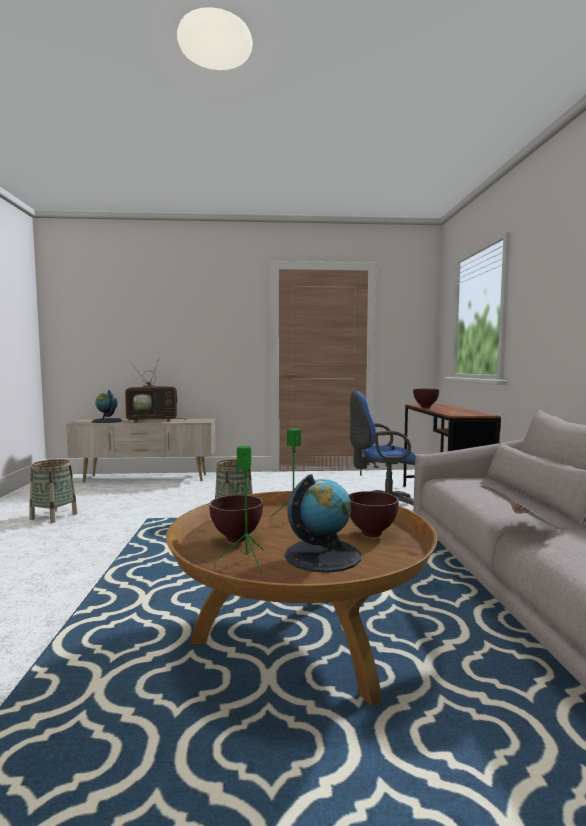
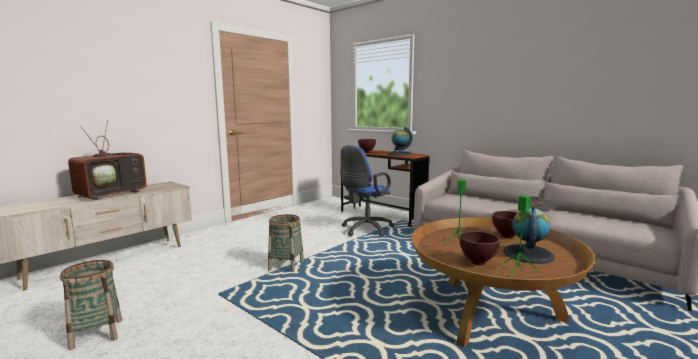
camera: 45 degrees left, 5 degrees up
(107, 421) = (46, 204): globe -> globe (400, 154)

